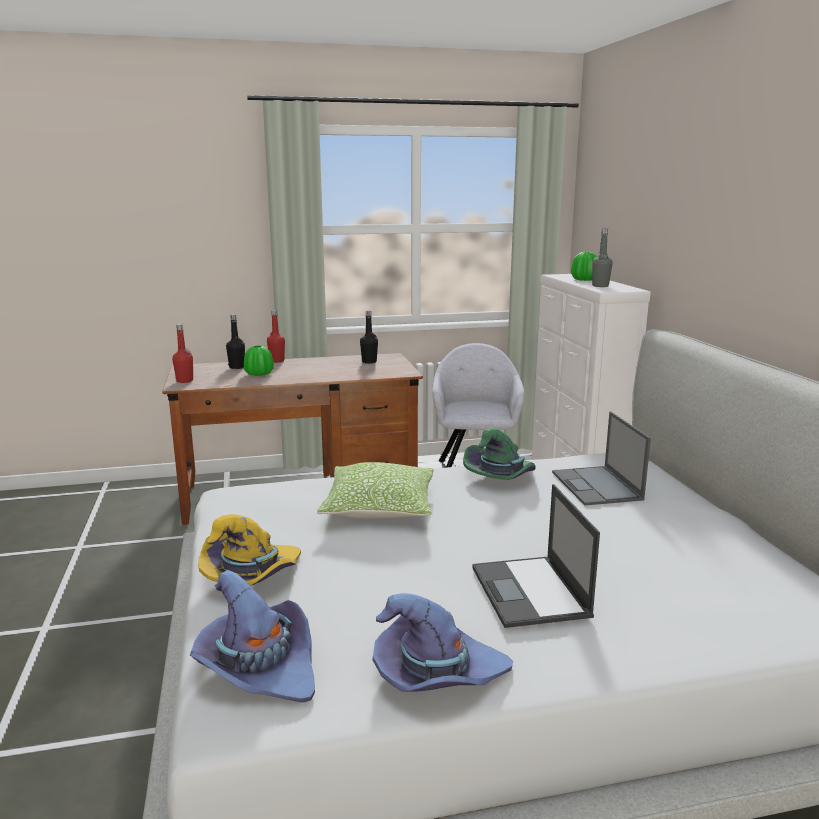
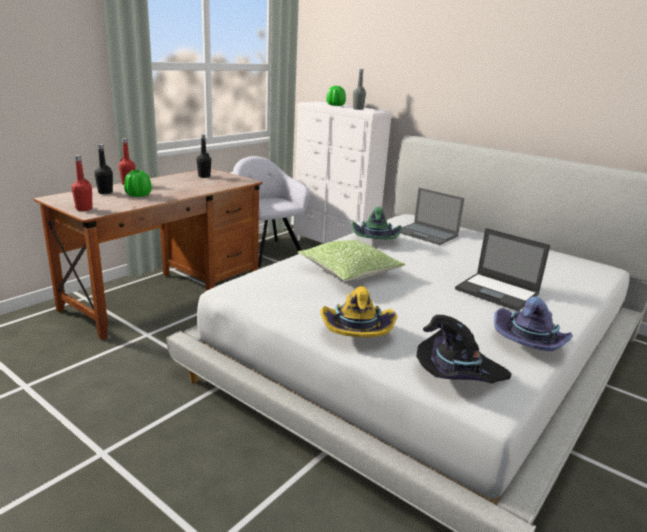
camera: 40 degrees left, 5 degrees up
(258, 666) = (457, 373): purple hat -> black hat

